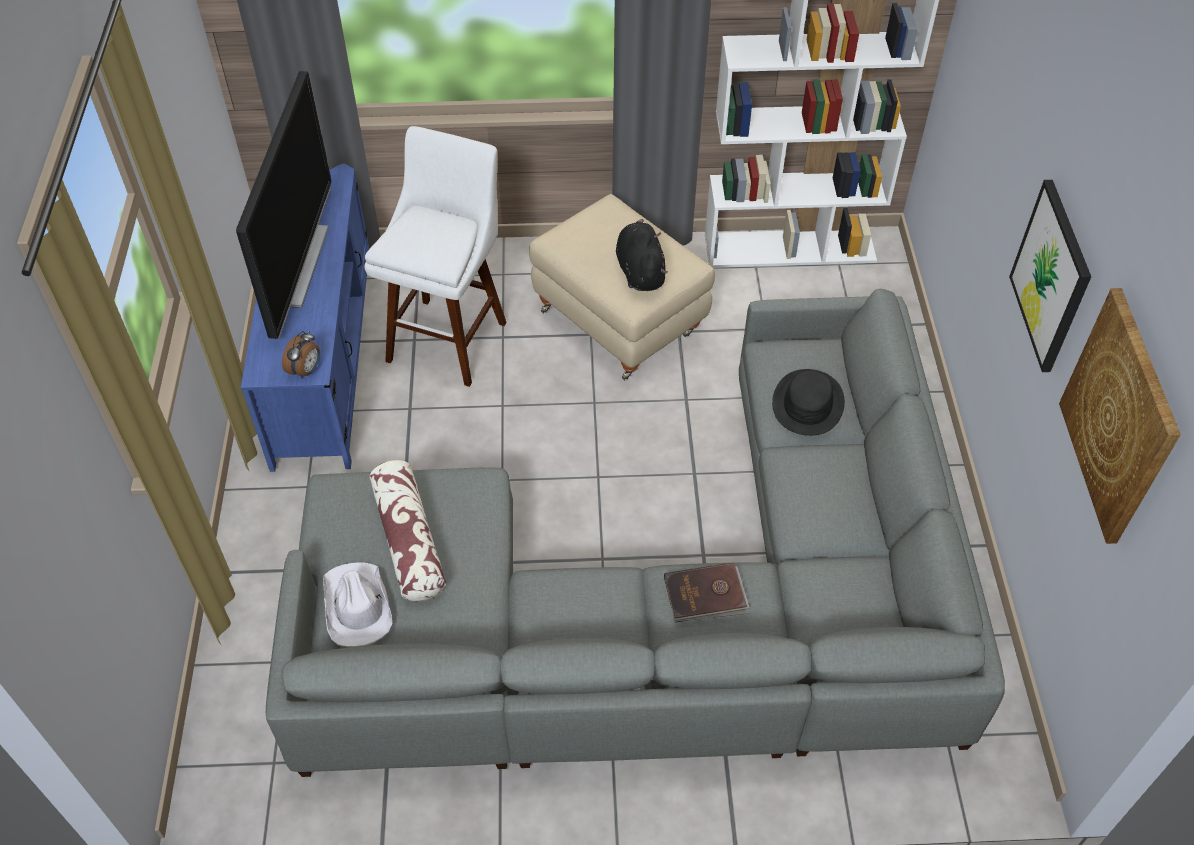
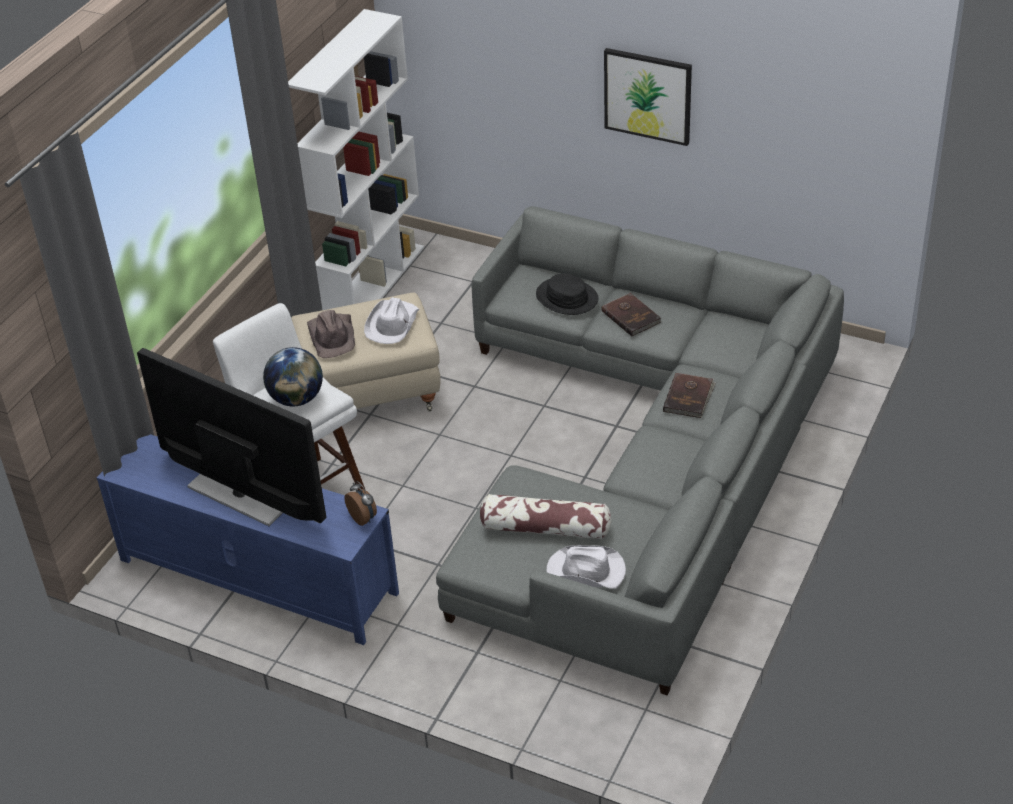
camera: 60 degrees left, 10 degrees down
(424, 238) = (296, 399): none -> globe
(591, 234) = (333, 336): none -> brown hat
(640, 271) = (392, 324): black plush toy -> white hat
(817, 478) = (631, 316): none -> brown book
(1119, 417) = (777, 106): picture -> none

